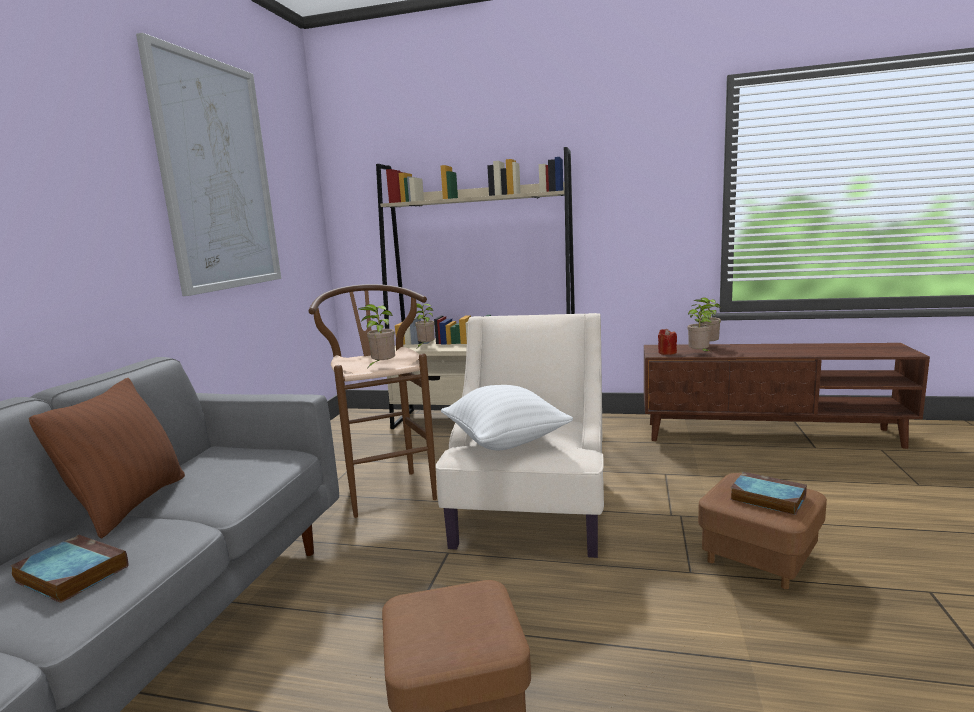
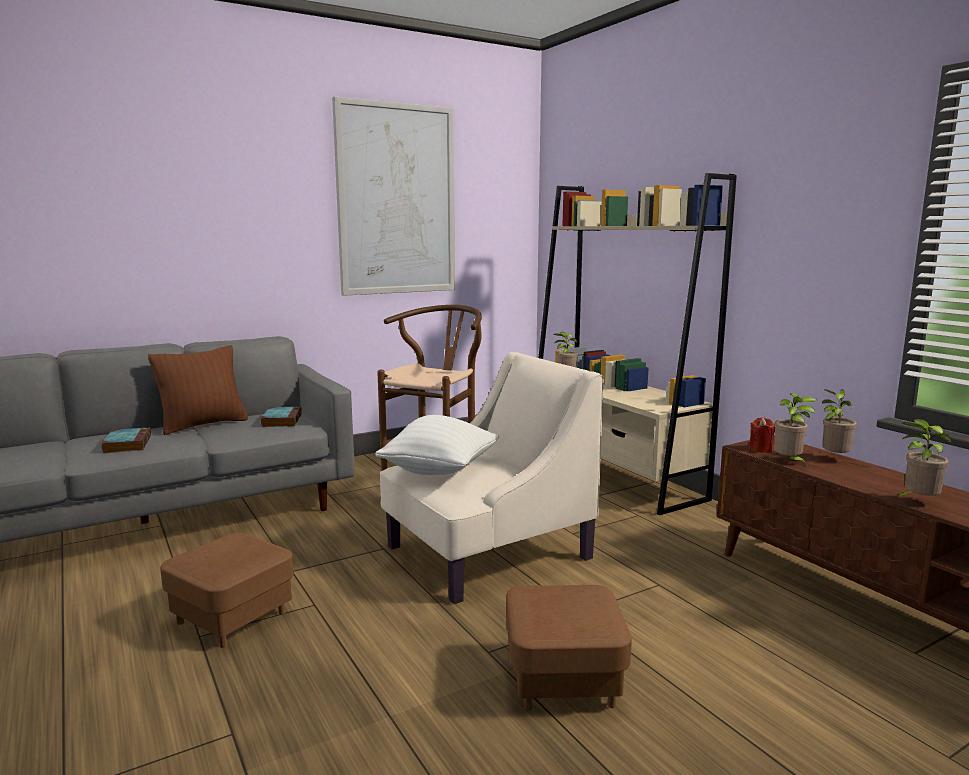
camera: 45 degrees right, 0 degrees up
(382, 367) = (417, 380): potted plant -> potted plant (917, 501)
(765, 498) = (562, 612): book -> book (281, 420)

